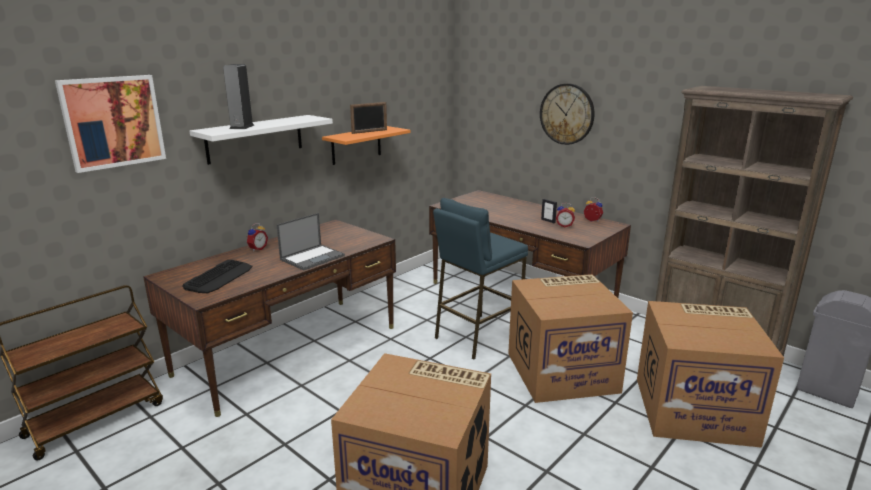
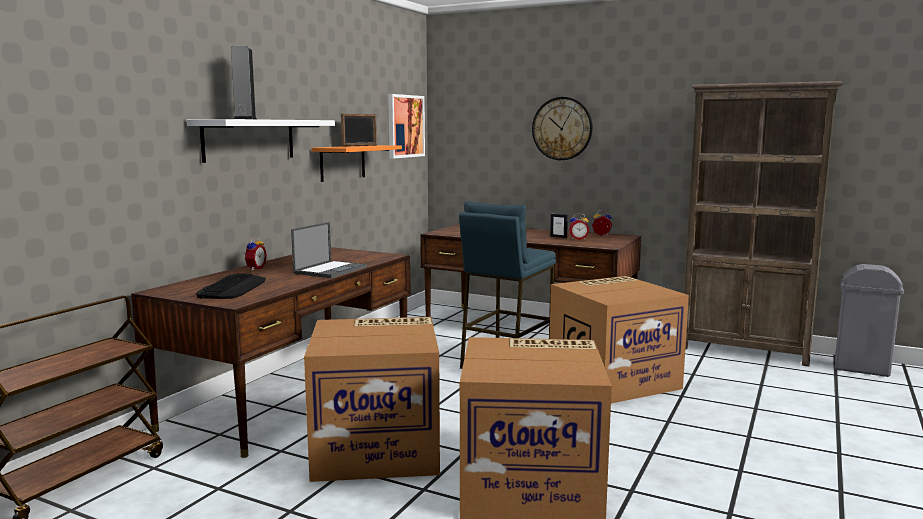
camera: 15 degrees left, 10 degrees down
(113, 122) = (111, 96): picture -> picture (405, 126)
(695, 409) = (758, 392): cardboard box -> cardboard box (378, 448)

